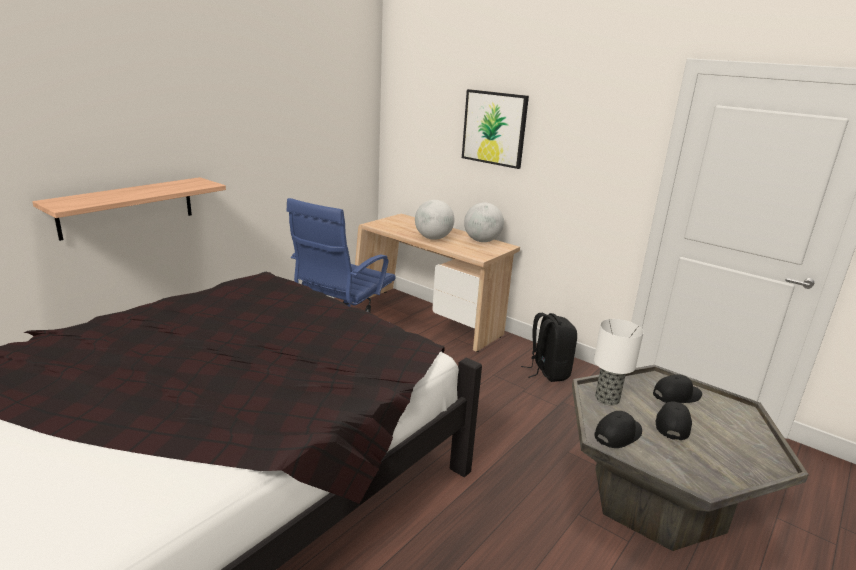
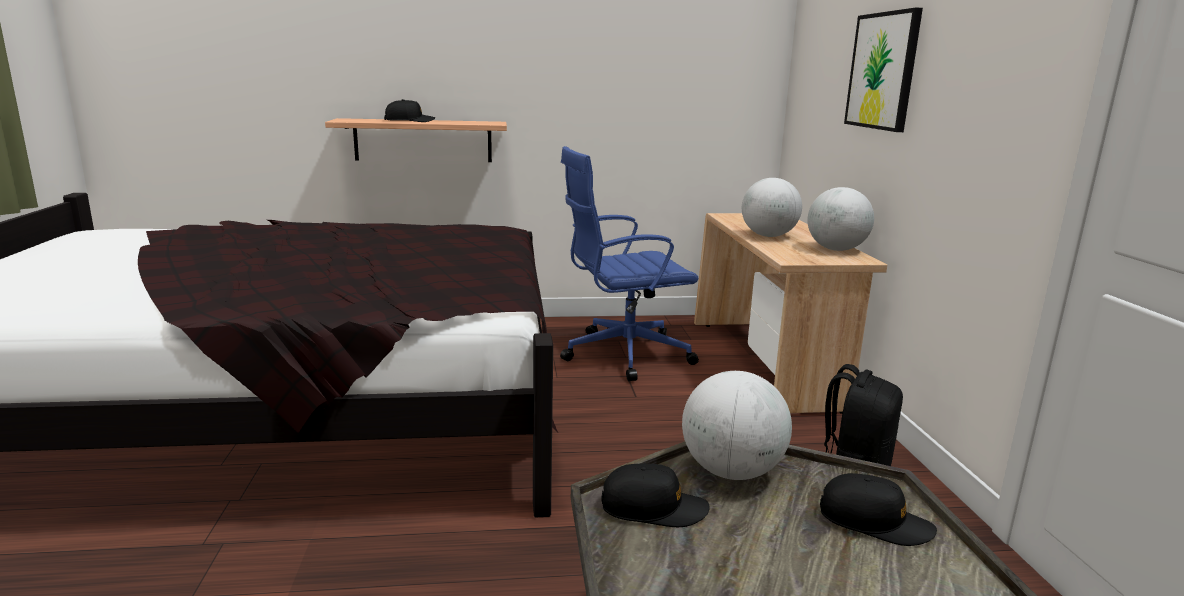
camera: 45 degrees right, 5 degrees down
(608, 399) = (731, 472): table lamp -> globe
(672, 424) = (775, 544): black cap -> black cap (409, 121)

